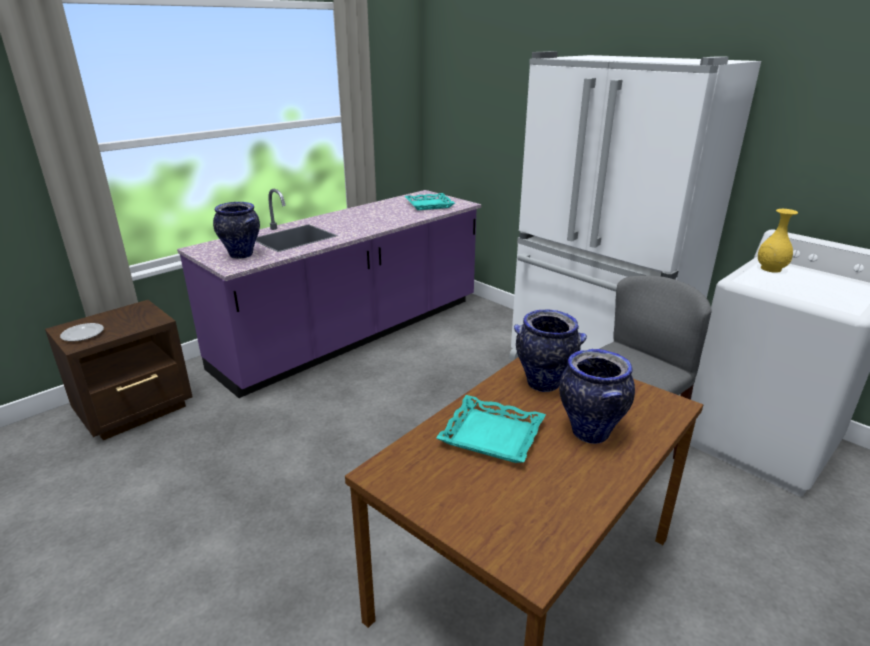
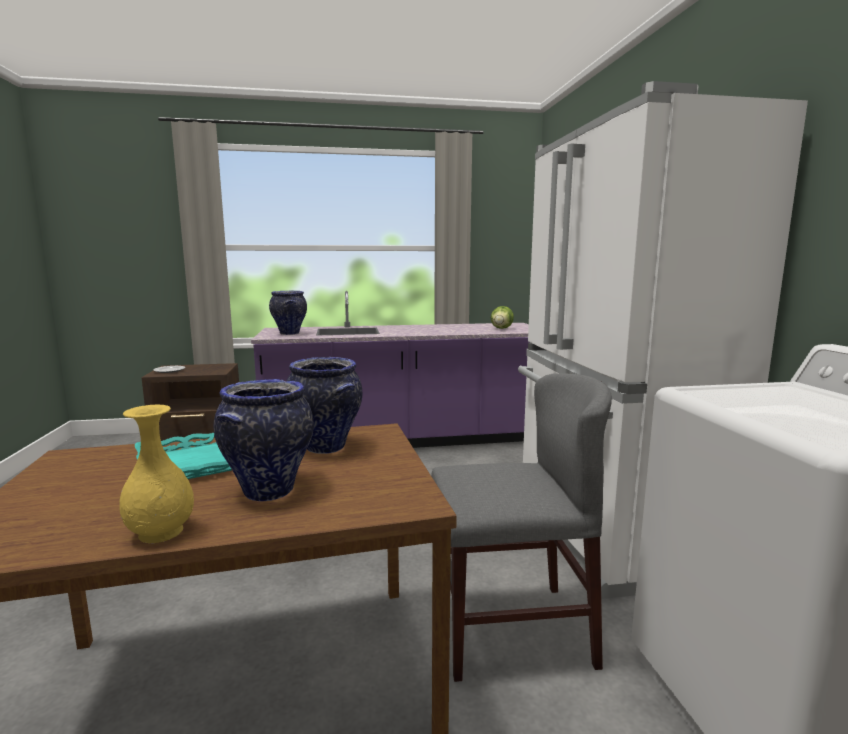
camera: 35 degrees right, 15 degrees down
(429, 205) = (501, 328): turquoise tray -> lettuce
(770, 269) = (781, 390): yellow vase -> yellow vase (162, 532)

